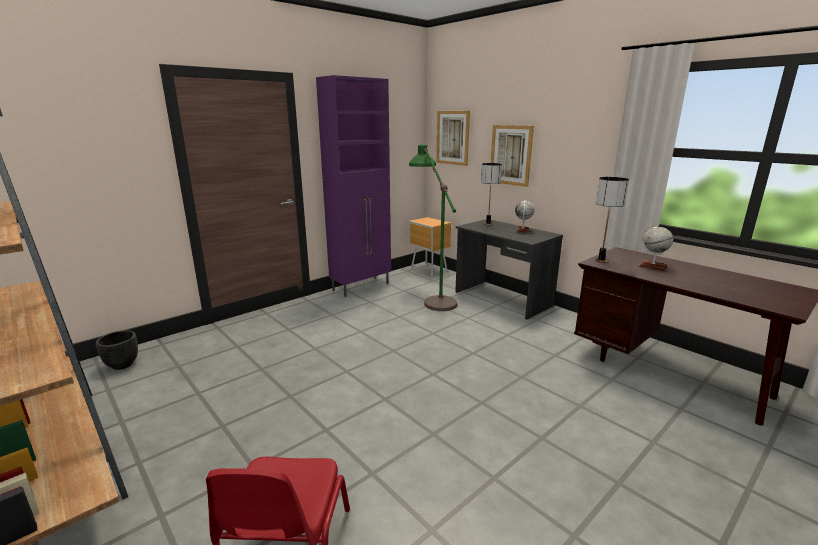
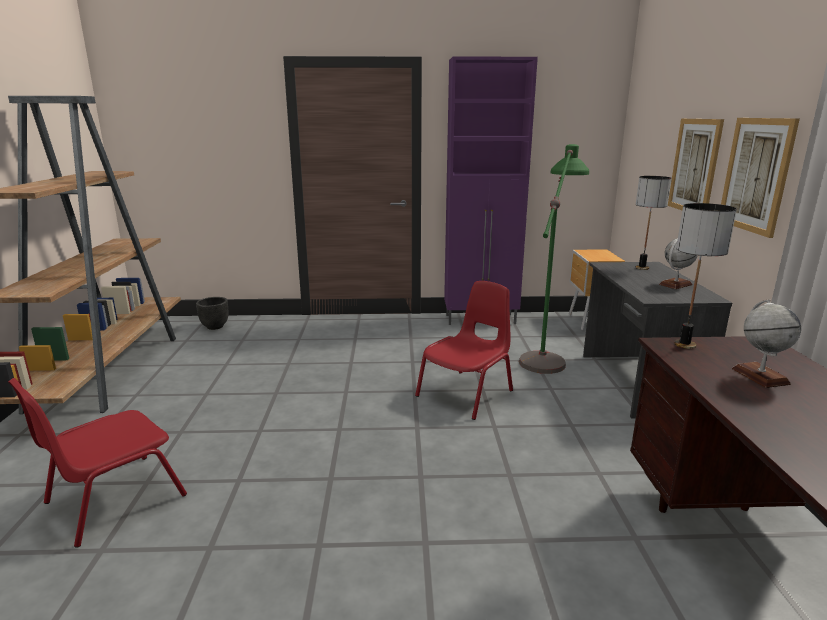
camera: 40 degrees right, 0 degrees up
(428, 339) = (467, 393): none -> red chair
(452, 138) = (644, 138): picture -> picture (756, 175)

